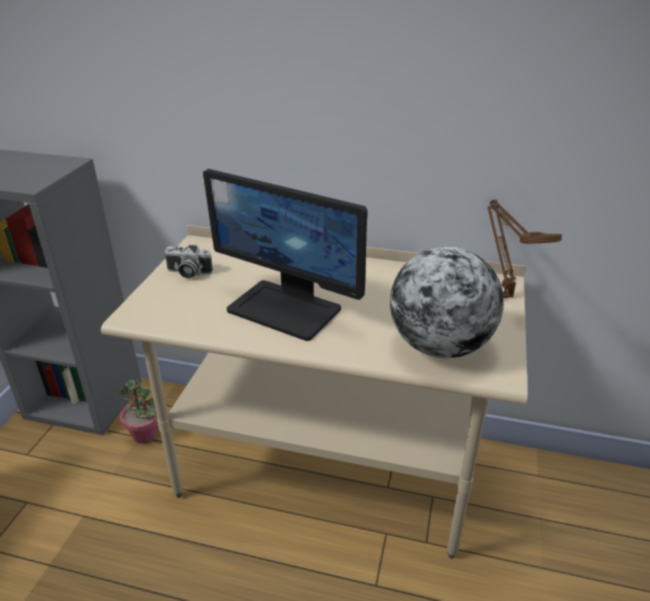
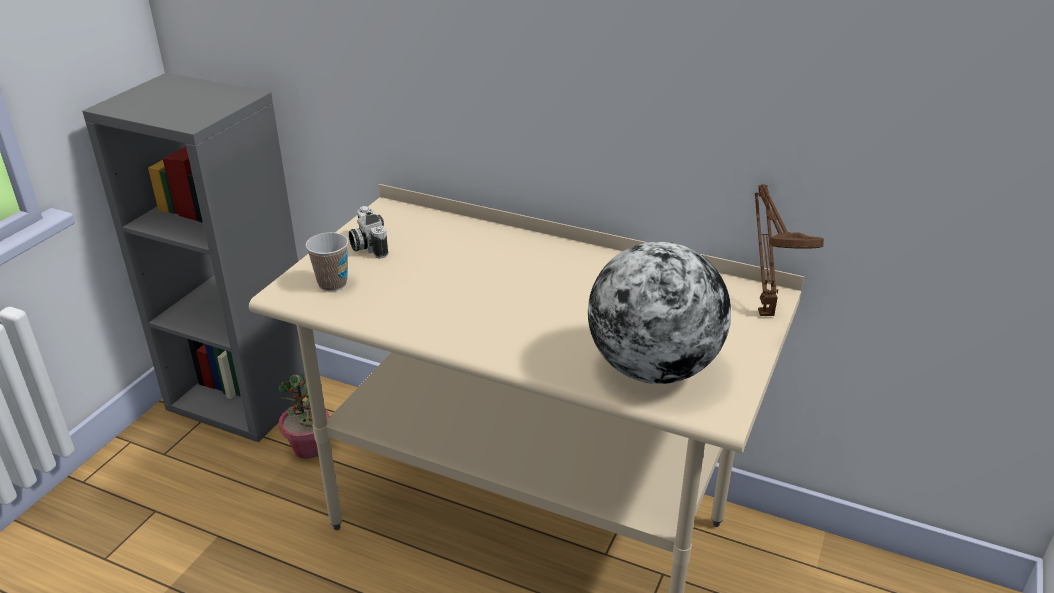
camera: 10 degrees right, 0 degrees up
(167, 305) = (332, 284): none -> cup
(188, 273) = (367, 245): camera -> camera turned 45 degrees clockwise
(286, 309) = (474, 302): monitor -> none

